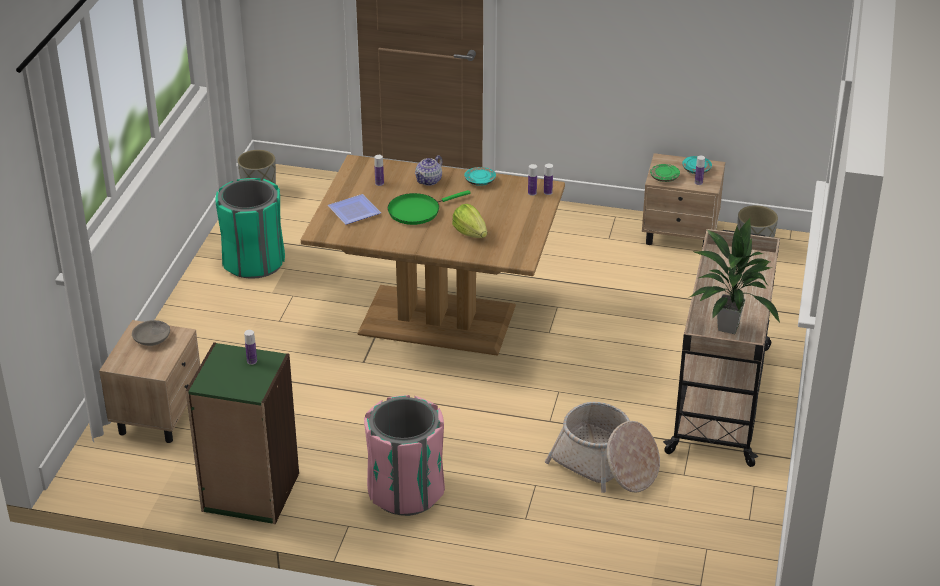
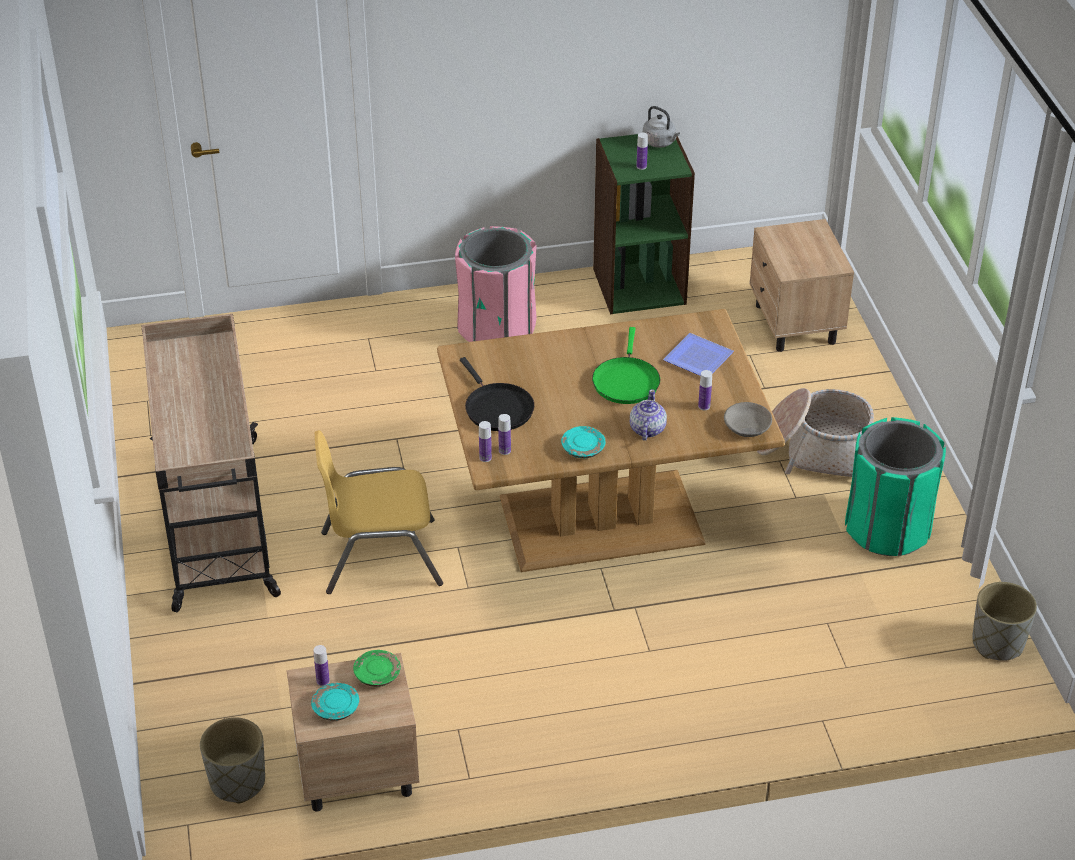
camera: 155 degrees right, 5 degrees up
(152, 338) = (812, 260): grey bowl -> grey bowl (746, 427)
(212, 380) = (660, 142): none -> grey kettle
(417, 211) = (625, 381): green frying pan -> green frying pan turned 150 degrees clockwise
(470, 233) = (541, 370): lettuce -> none
(519, 218) = (496, 408): none -> black frying pan
(605, 465) = (314, 410): basket -> basket (815, 451)
(607, 341) = (380, 557): none -> yellow chair
(727, 328) = (192, 364): potted plant -> none

